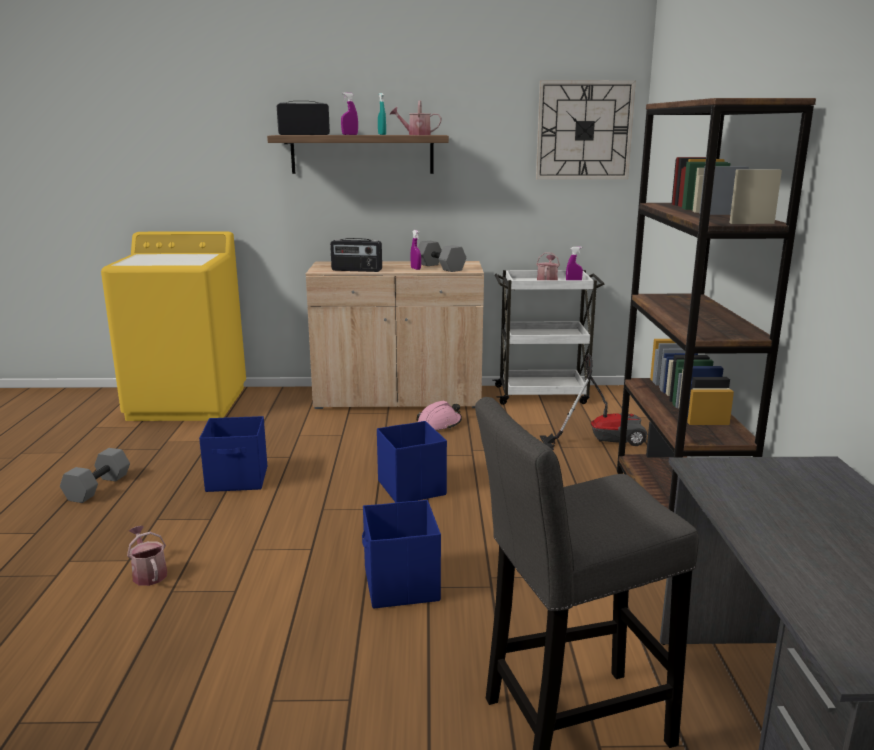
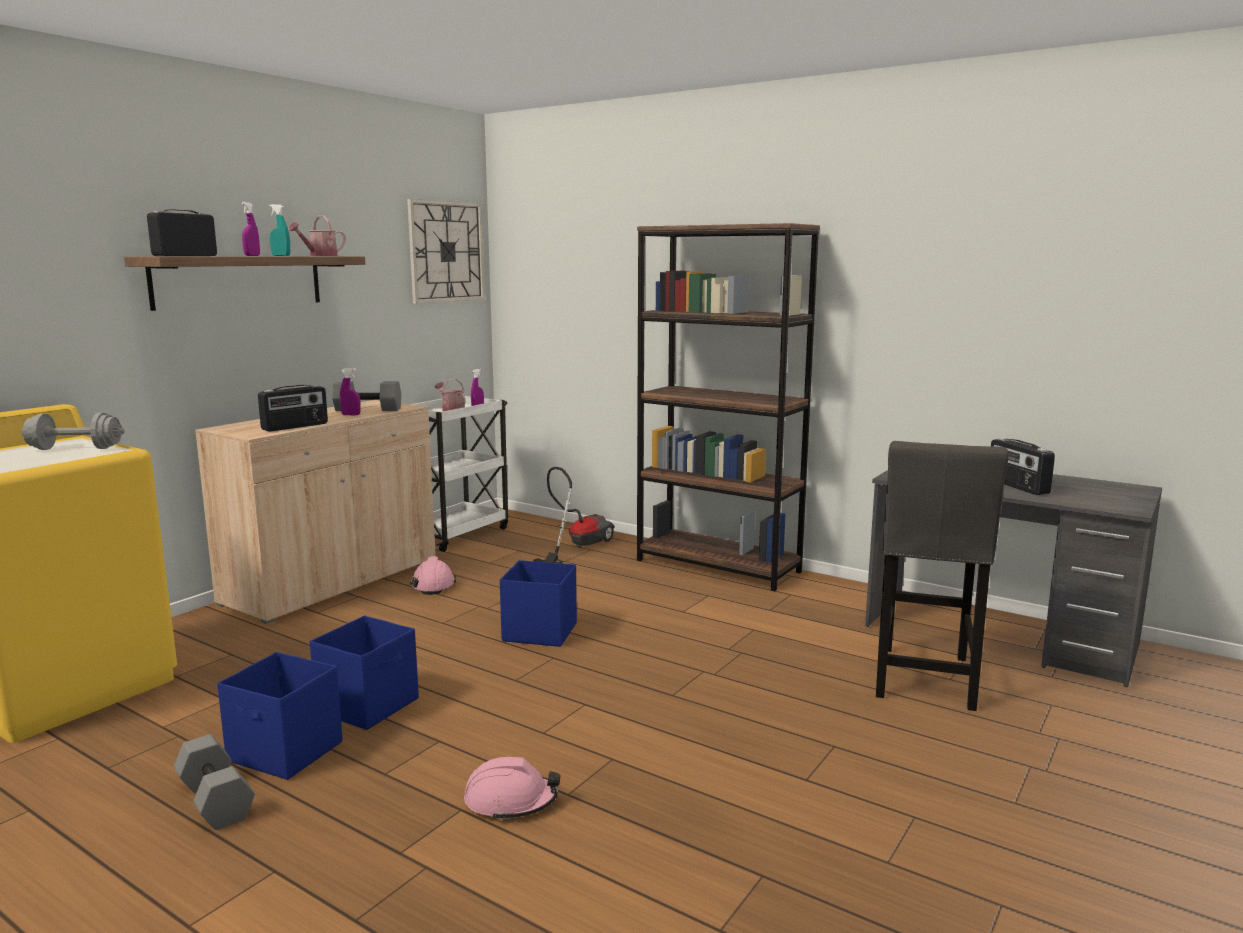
camera: 55 degrees left, 5 degrees down
(148, 573) = (511, 801): watering can -> pink hard hat
(190, 259) = (75, 449): none -> grey dumbbell
(401, 585) = (699, 683): blue storage box -> blue storage box (286, 752)
(817, 548) = (1017, 486): none -> radio

